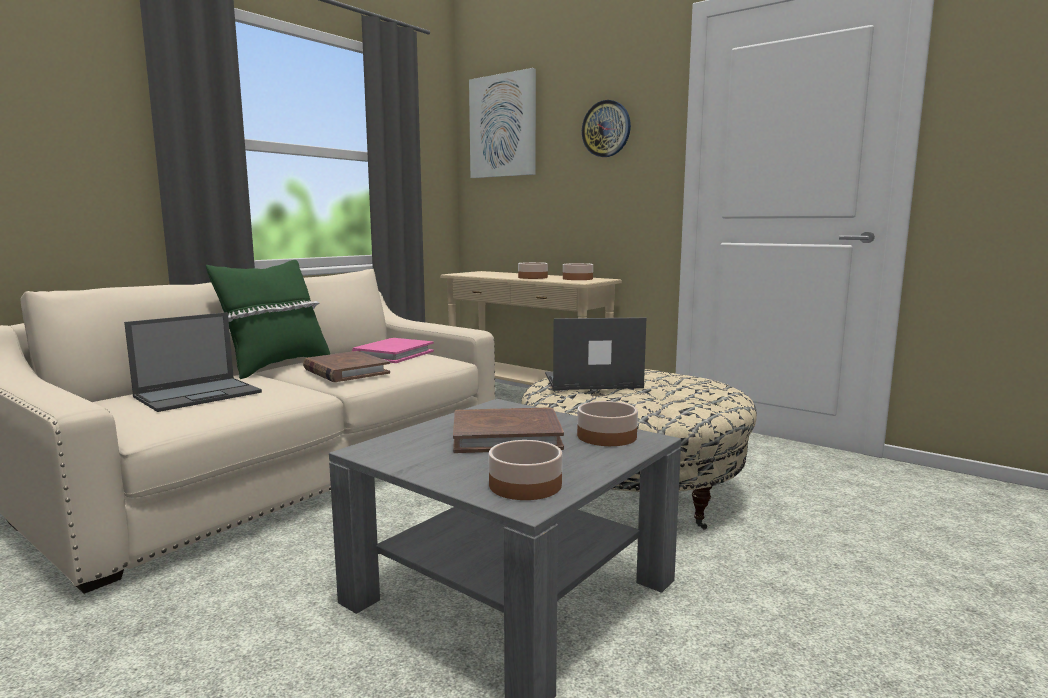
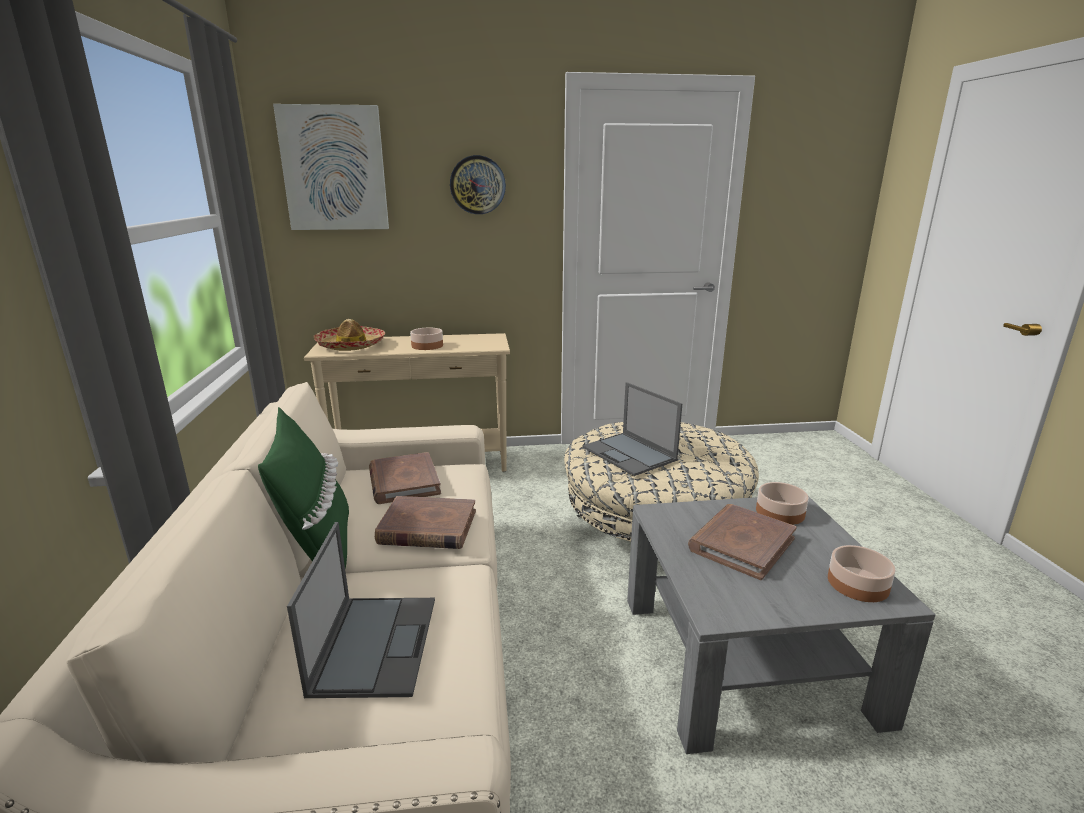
camera: 45 degrees left, 10 degrees up
(393, 354) = (403, 482): pink book -> brown book
(485, 273) = (351, 345): none -> hat
(578, 279) = (474, 340): bowl -> none
(591, 381) = (630, 454): laptop -> laptop turned 75 degrees counterclockwise

